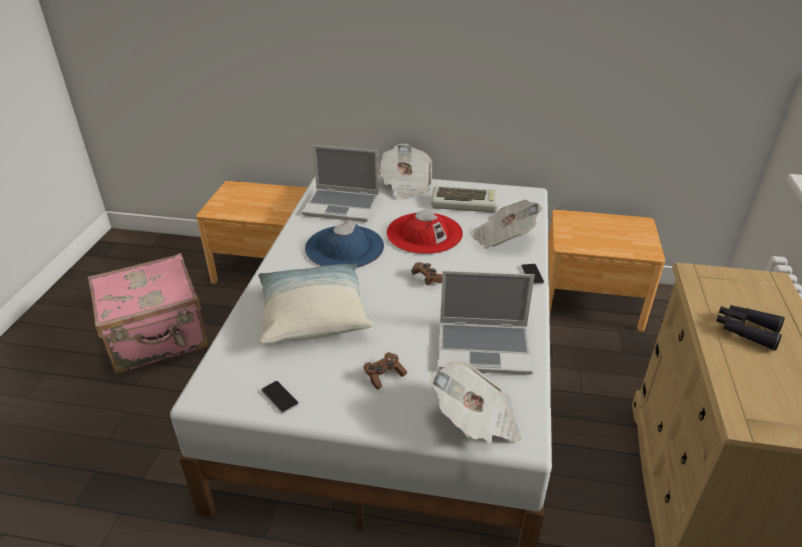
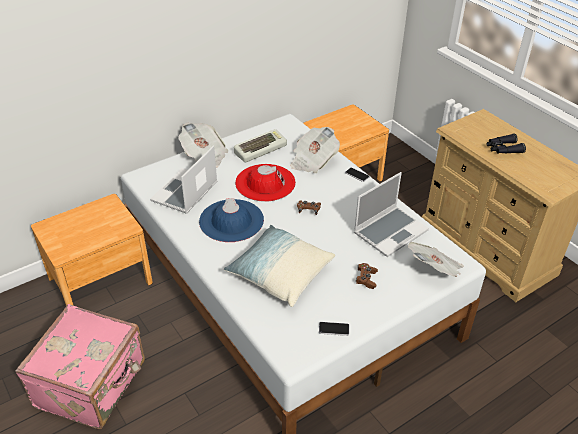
camera: 45 degrees left, 5 degrees up
(343, 206) = (185, 193): laptop -> laptop turned 150 degrees clockwise

